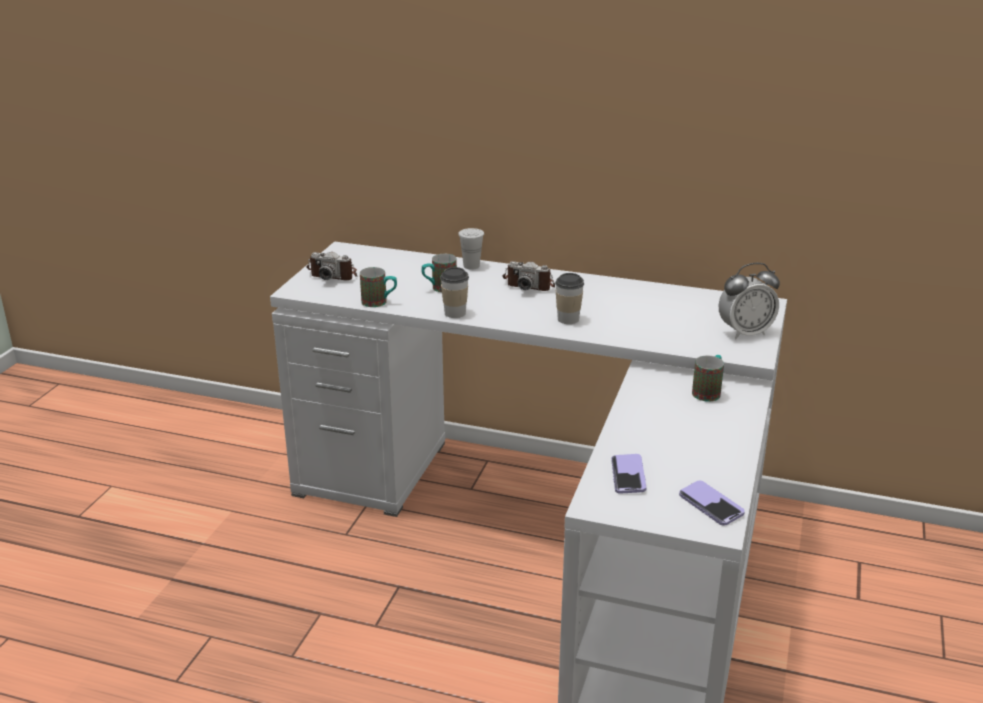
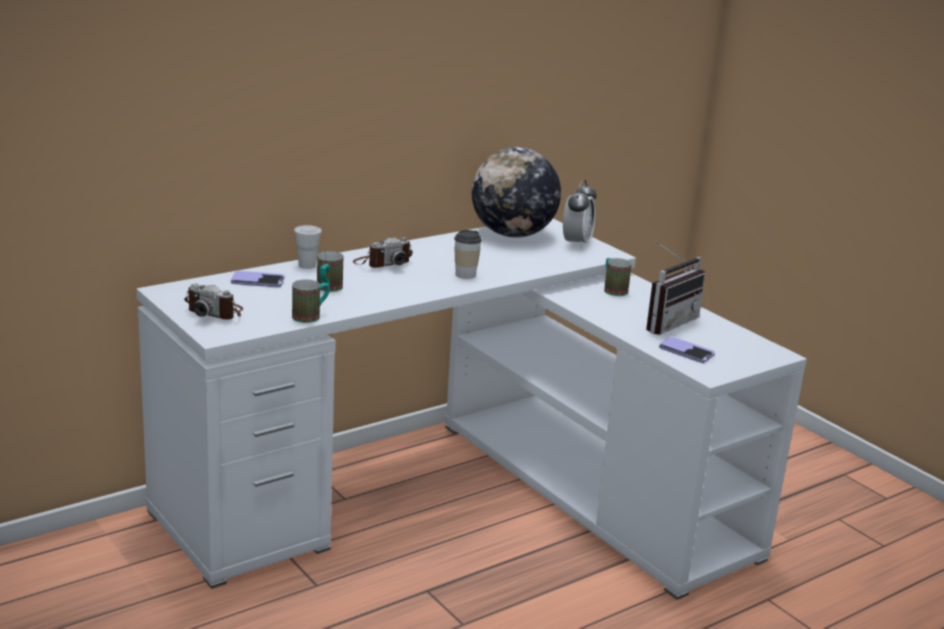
camera: 55 degrees left, 5 degrees down
(334, 274) = (215, 312): camera -> camera turned 60 degrees clockwise
(455, 313) = (385, 300): cup -> none
(679, 442) = (665, 322): none -> radio
(702, 303) = (512, 235): none -> globe
(711, 505) = (750, 345): phone -> phone (257, 281)

